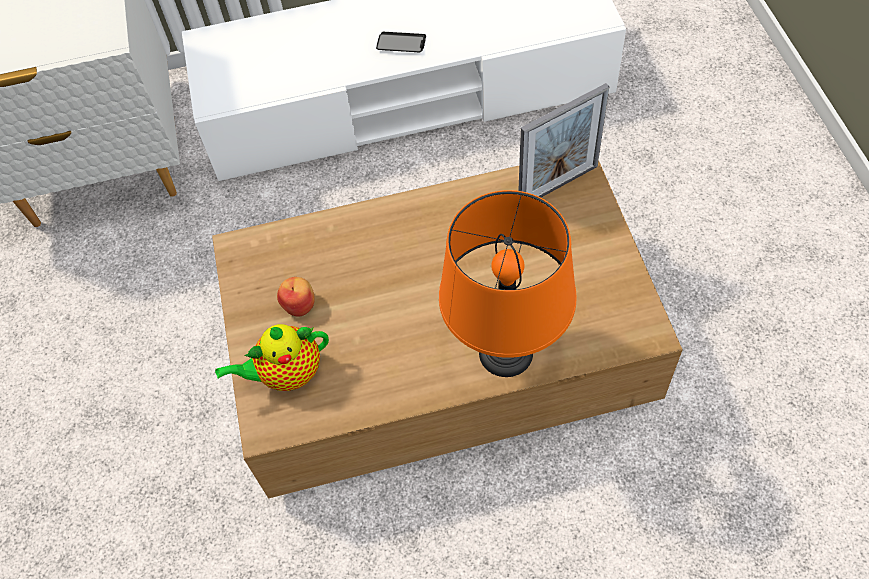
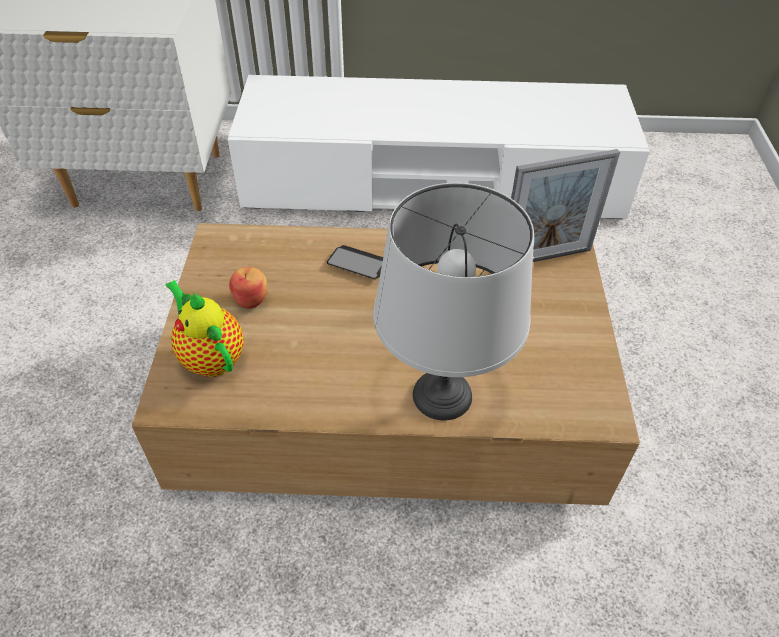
camera: 10 degrees right, 10 degrees down
(286, 374) = (211, 357): teapot -> teapot turned 60 degrees clockwise
(401, 43) = (434, 120): phone -> phone (358, 263)
(504, 352) = (441, 394): orange table lamp -> grey table lamp

